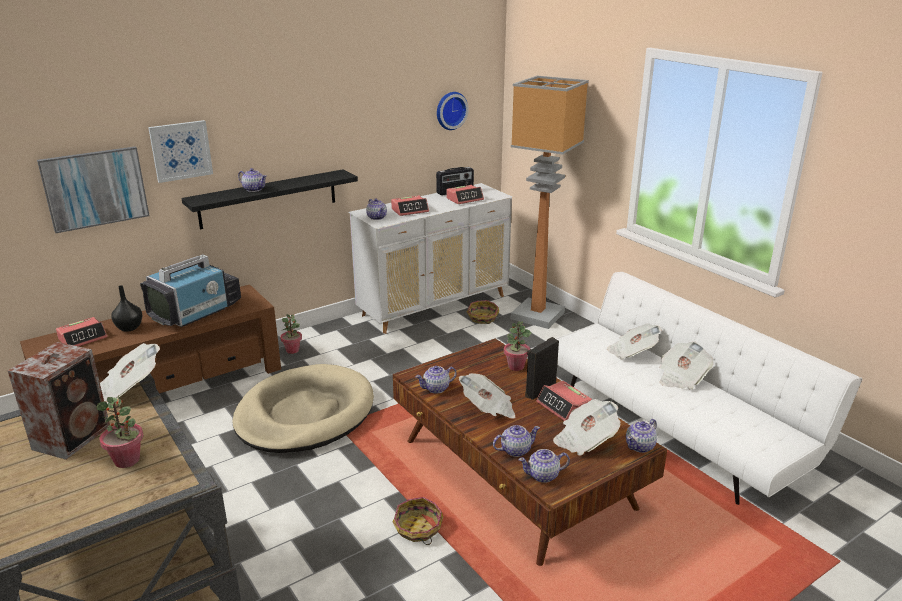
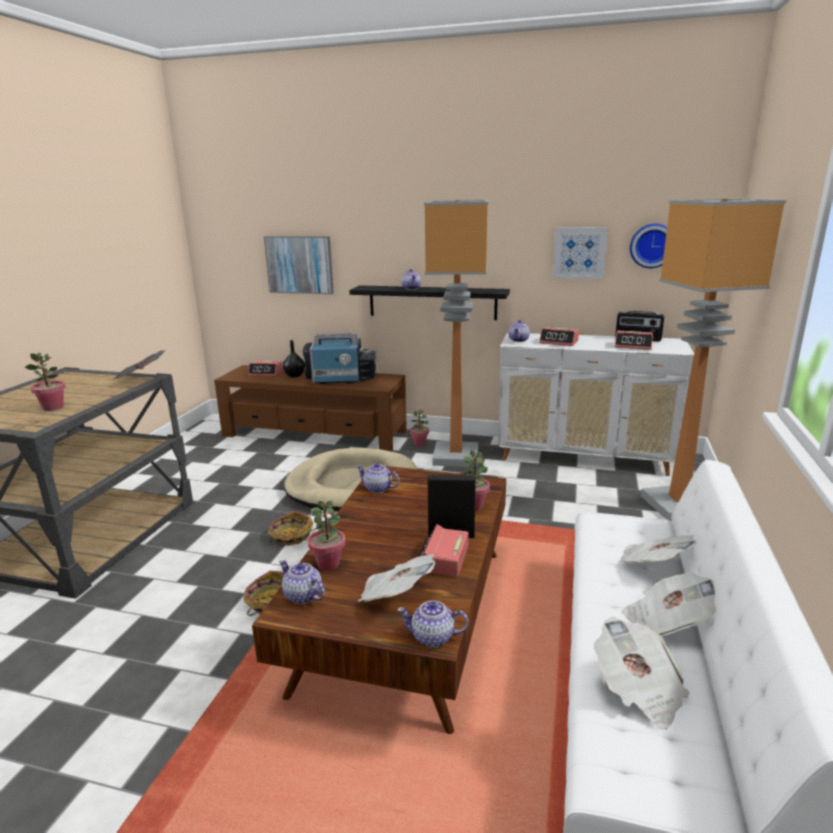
camera: 50 degrees right, 5 degrees down
(74, 436) = (73, 389): speaker -> none
(181, 151) = (363, 245): picture -> picture (579, 253)
(344, 347) = (457, 456): none -> floor lamp
(482, 318) = (612, 484): basket -> basket (290, 536)
(488, 409) = (379, 523): newspaper -> newspaper (638, 690)
(515, 450) = (328, 563): teapot -> potted plant

